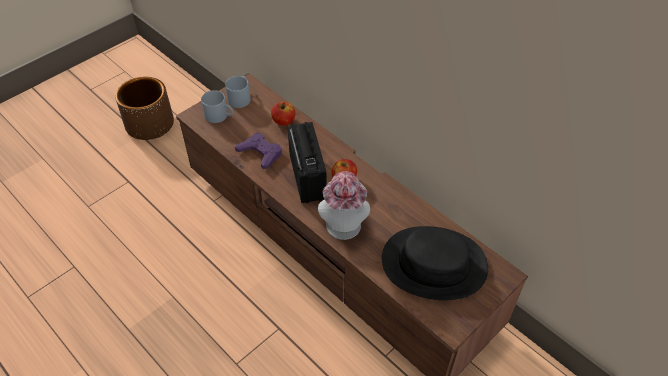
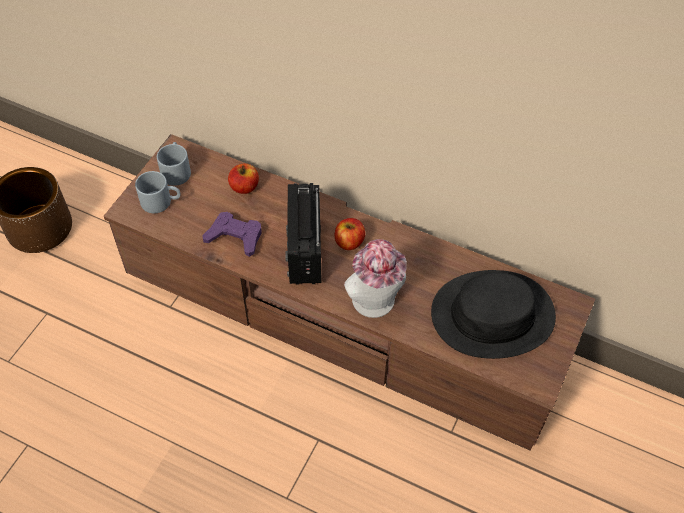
camera: 20 degrees left, 5 degrees up
(307, 176) = (305, 251): radio -> radio turned 150 degrees counterclockwise

